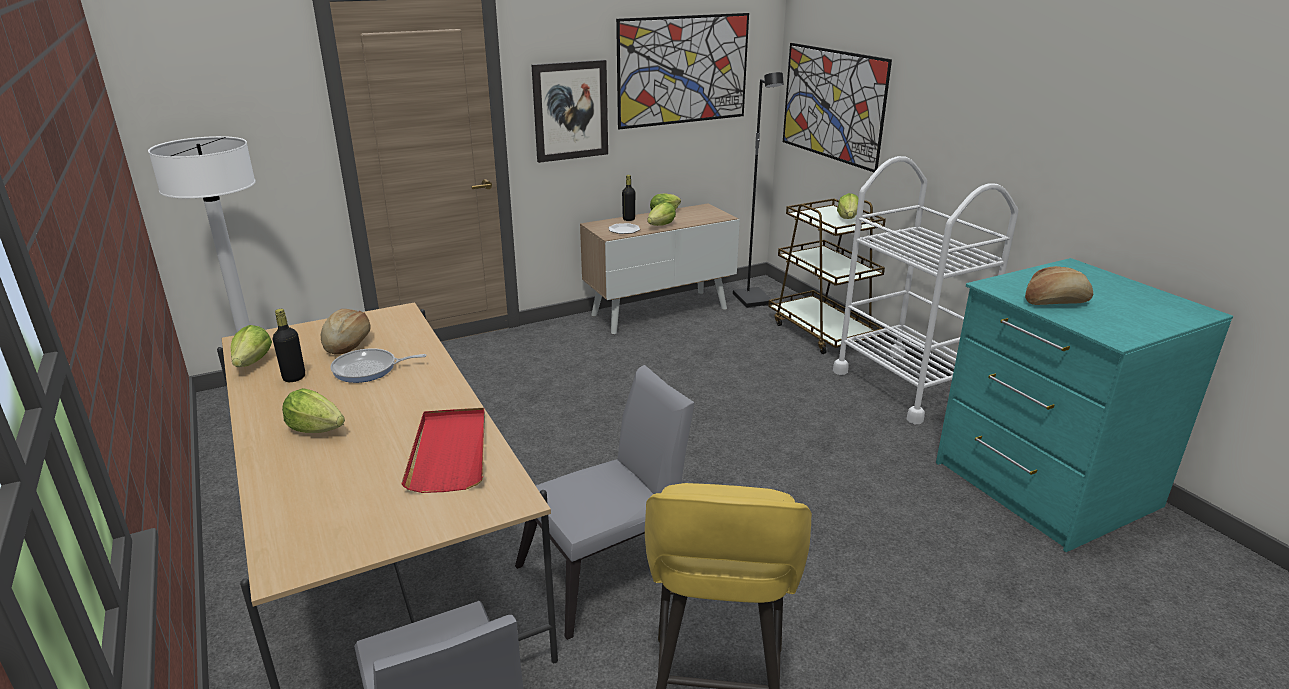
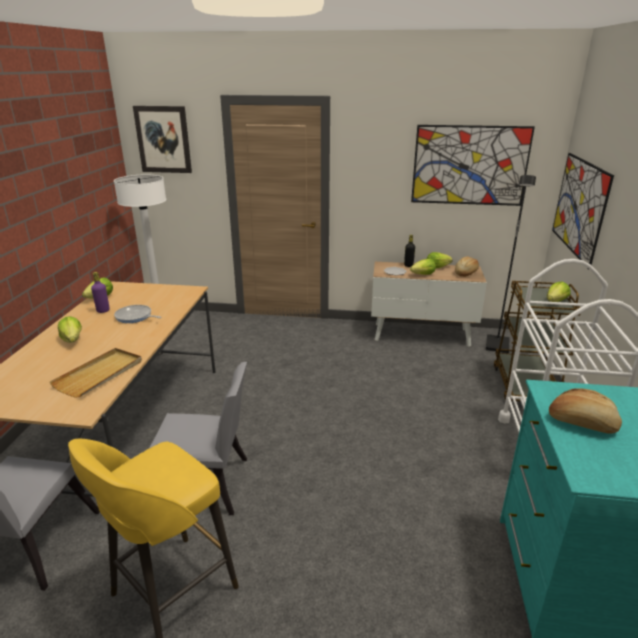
camera: 35 degrees right, 0 degrees up
(294, 378) = (103, 310): black bottle -> purple bottle
(347, 343) = (148, 300): bread -> bread (465, 273)
(450, 452) = (100, 374): red tray -> beige tray
(570, 111) = (376, 185): picture -> picture (163, 139)

